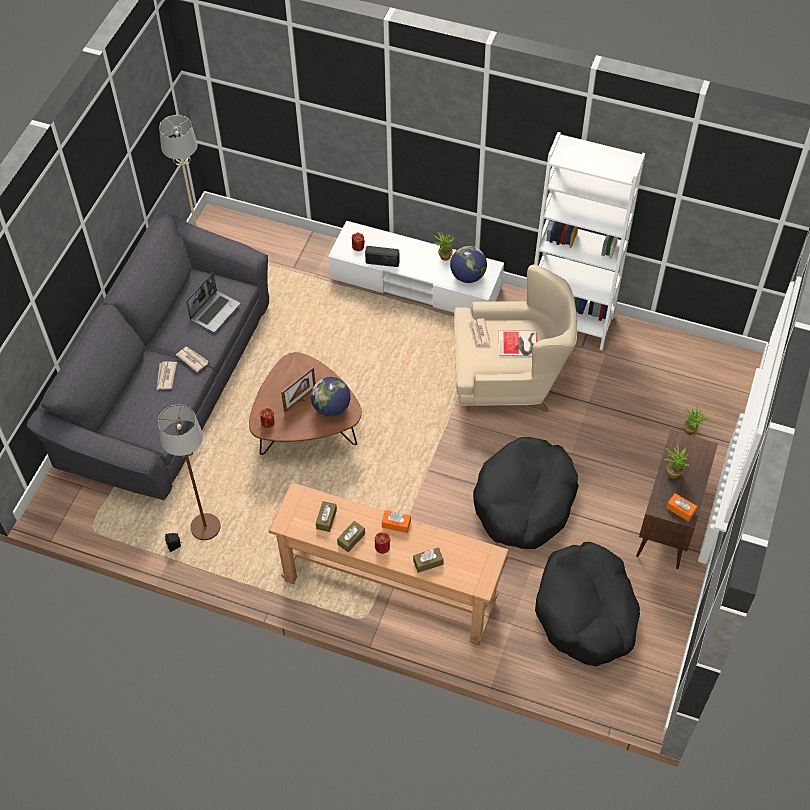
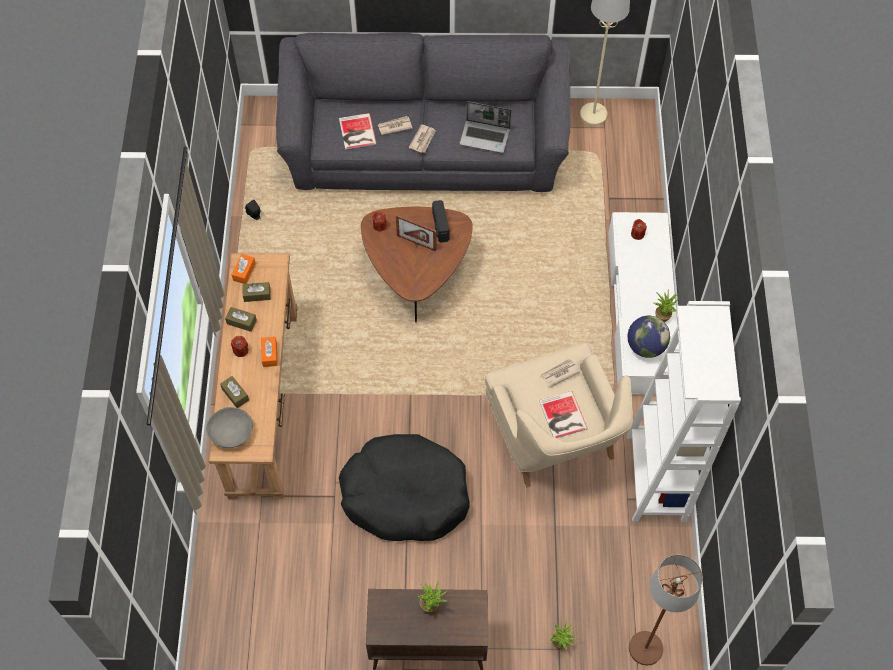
camera: 70 degrees right, 5 degrees up
(157, 408) = (356, 132): none -> book
(205, 527) = (282, 231): brown floor lamp -> brown floor lamp (645, 648)
(331, 407) = (416, 272): globe -> none
(382, 262) = (626, 262): radio -> radio (440, 227)
(467, 575) = (231, 433): none -> grey bowl
(586, 611) = (294, 589): black dog bed -> none
(680, 510) = (384, 624): orange tissue box -> orange tissue box (244, 272)

